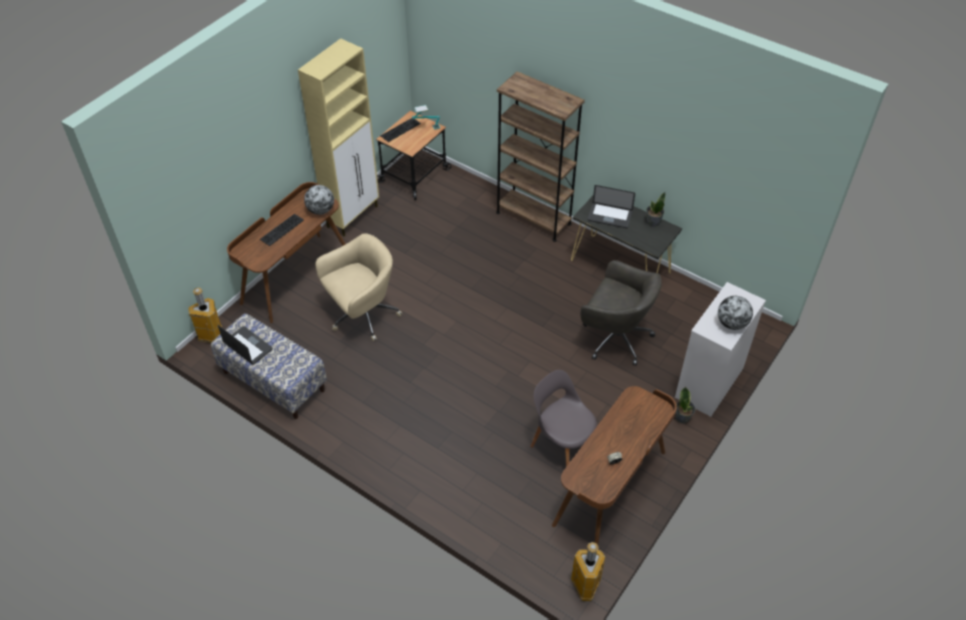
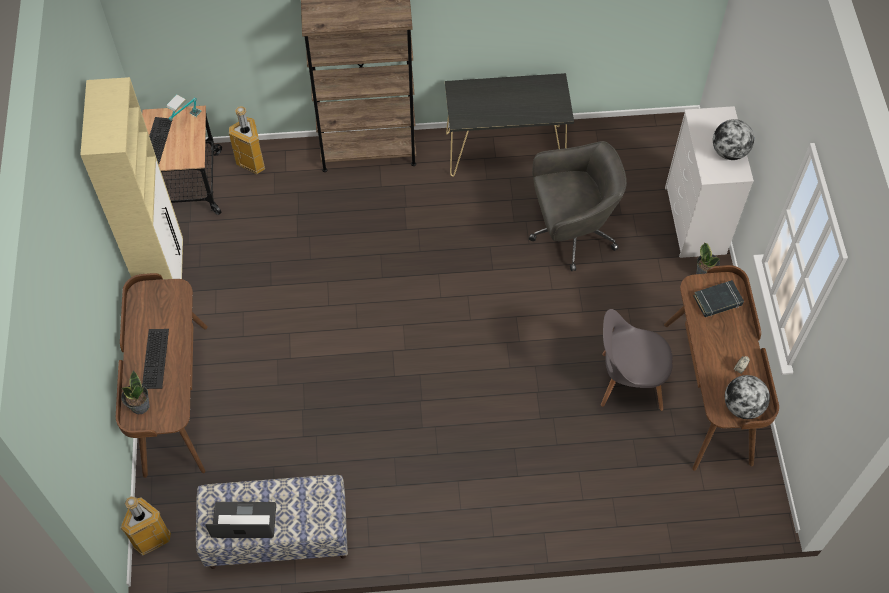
camera: 40 degrees left, 10 degrees up
(321, 210) = (176, 304): globe -> globe (742, 406)
(362, 315) = (297, 389): beige office chair -> none
(585, 586) = (774, 504): trash can -> trash can (252, 163)
(609, 216) = (485, 105): laptop -> none
(642, 413) = (718, 301): none -> black book
(653, 222) = (533, 84): potted plant -> potted plant (139, 406)

